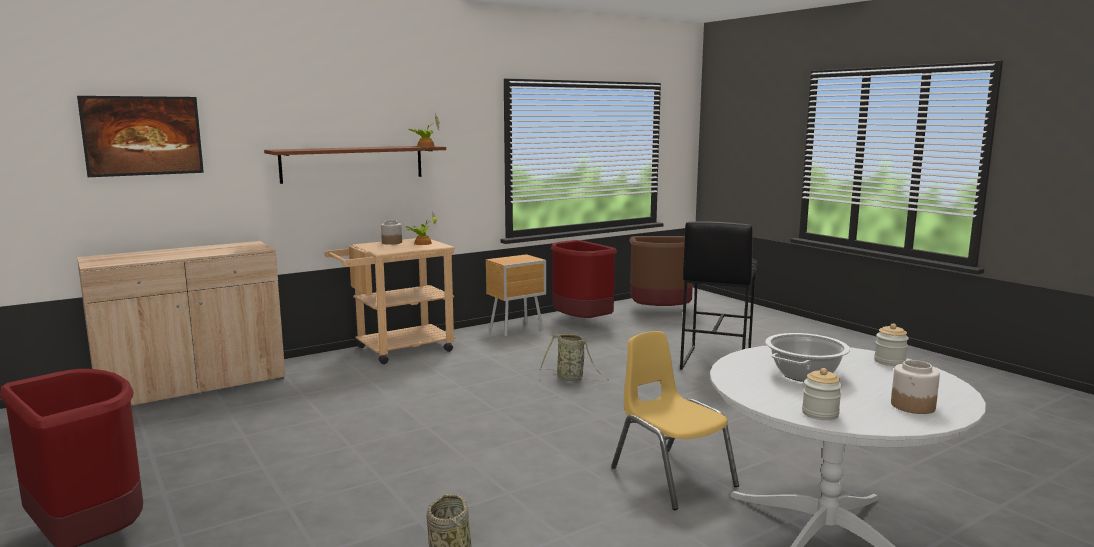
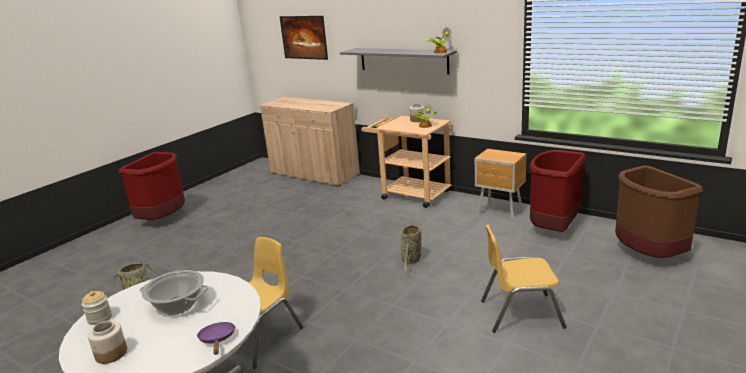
camera: 70 degrees right, 10 degrees up
(353, 163) = (403, 60): brown shelf -> grey shelf
(715, 361) = (520, 313): black stool -> yellow chair
(889, 362) = (217, 340): jar -> purple frying pan

